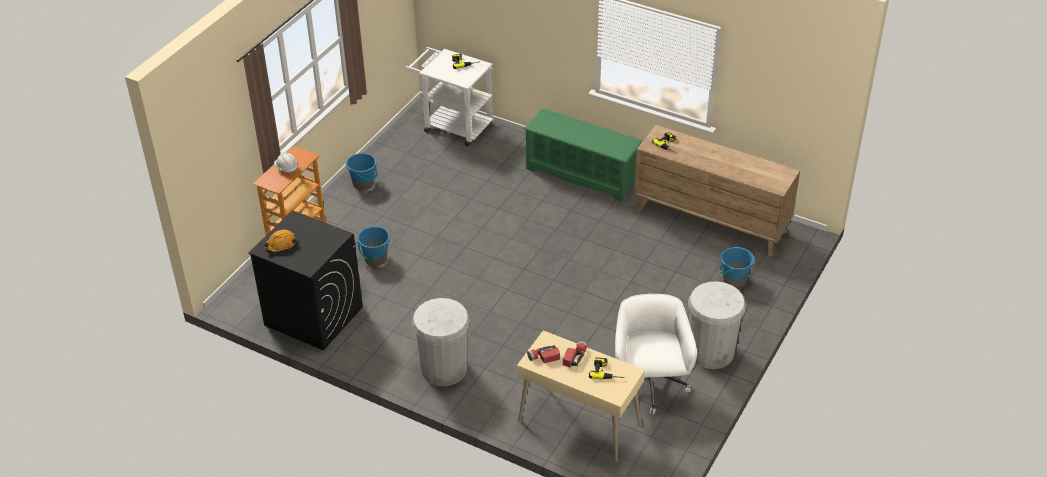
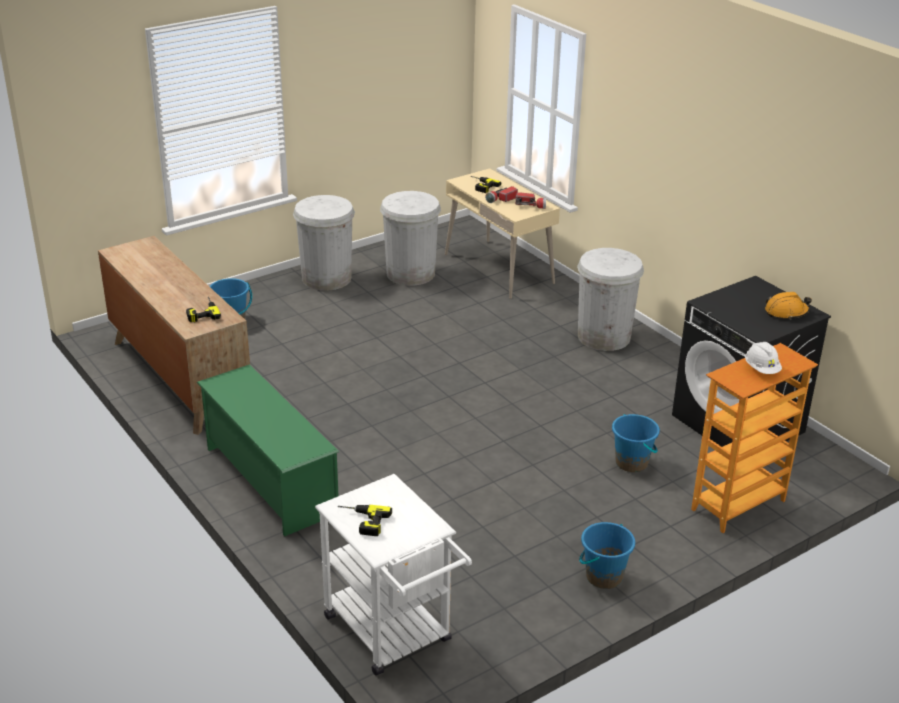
camera: 155 degrees left, 10 degrees down
(649, 385) = (410, 273): white office chair -> white trash can

